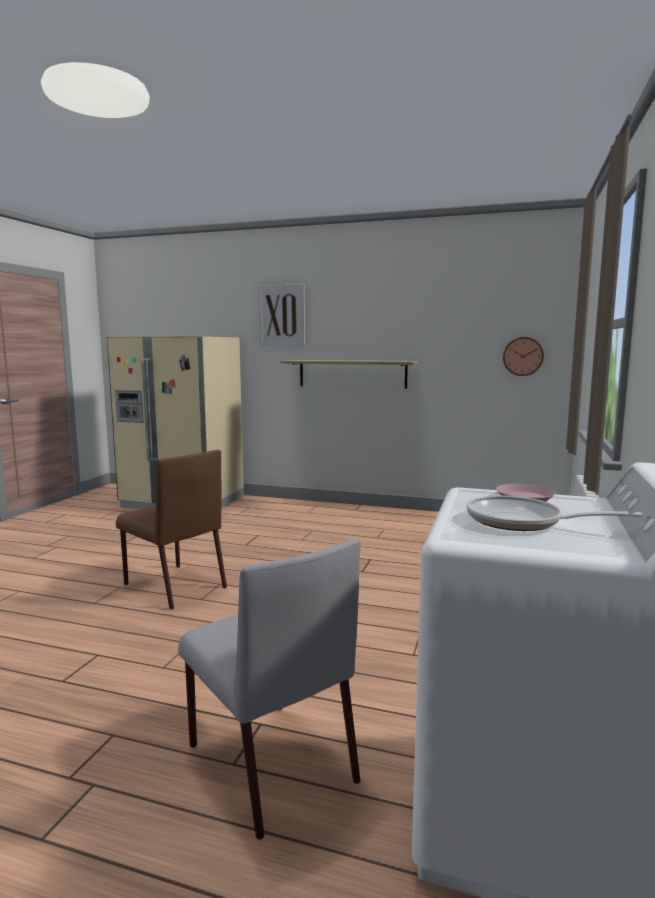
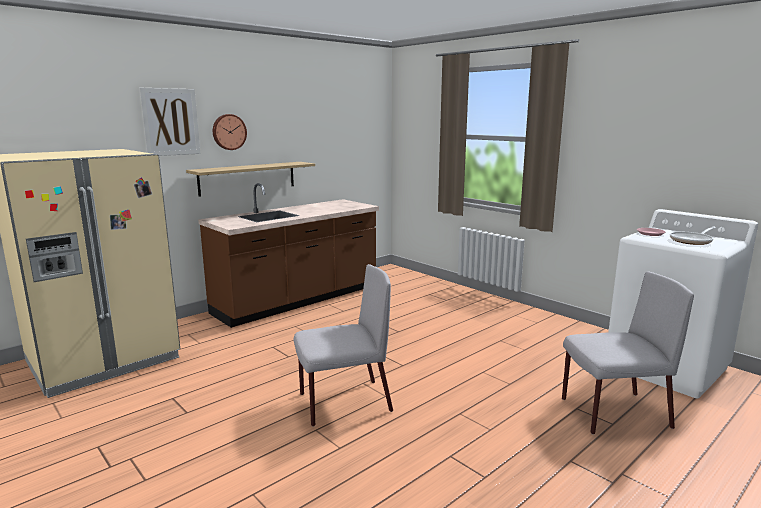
camera: 60 degrees left, 5 degrees up
(173, 585) = (343, 403): brown chair -> grey chair
(372, 517) = (298, 300): none -> brown counter
(523, 356) = (364, 152): wall clock -> wall clock (229, 132)

